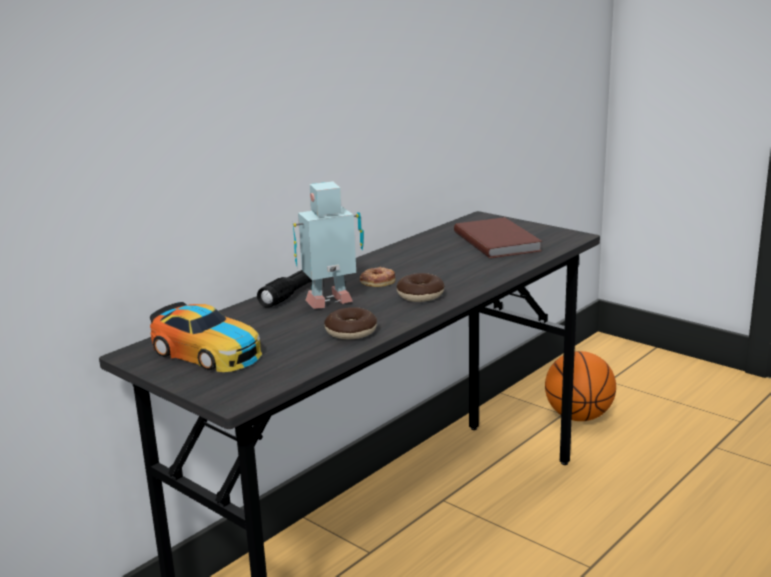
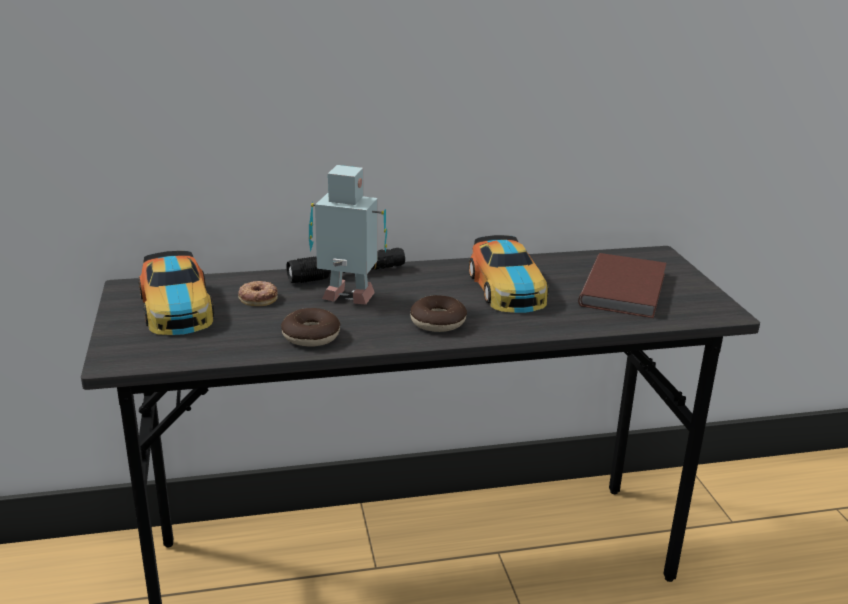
camera: 35 degrees right, 5 degrees up
(377, 281) = (428, 291): donut -> donut (258, 298)
(426, 263) = (507, 289): none -> toy car
(578, 417) = (748, 534): basketball -> none

